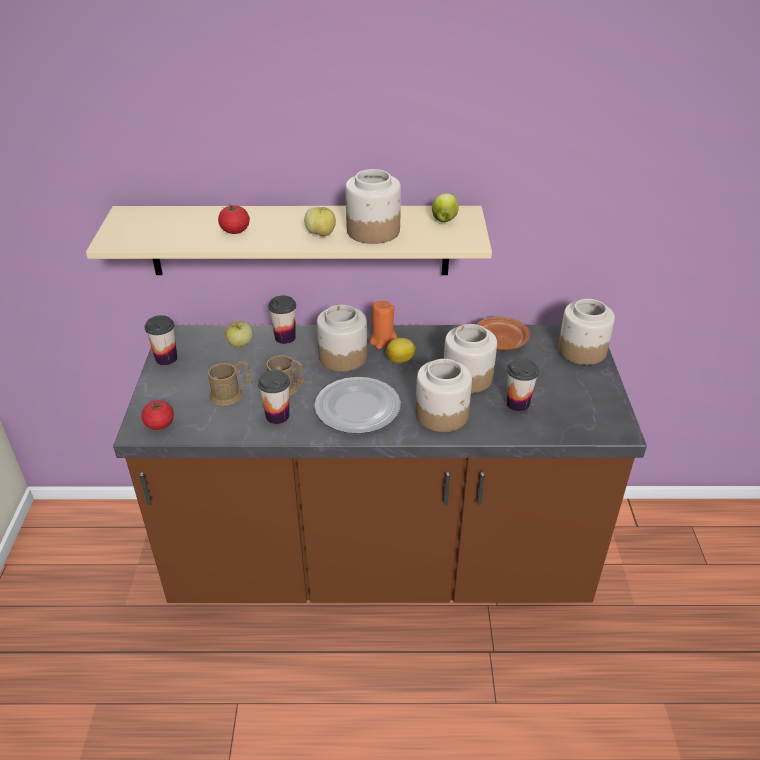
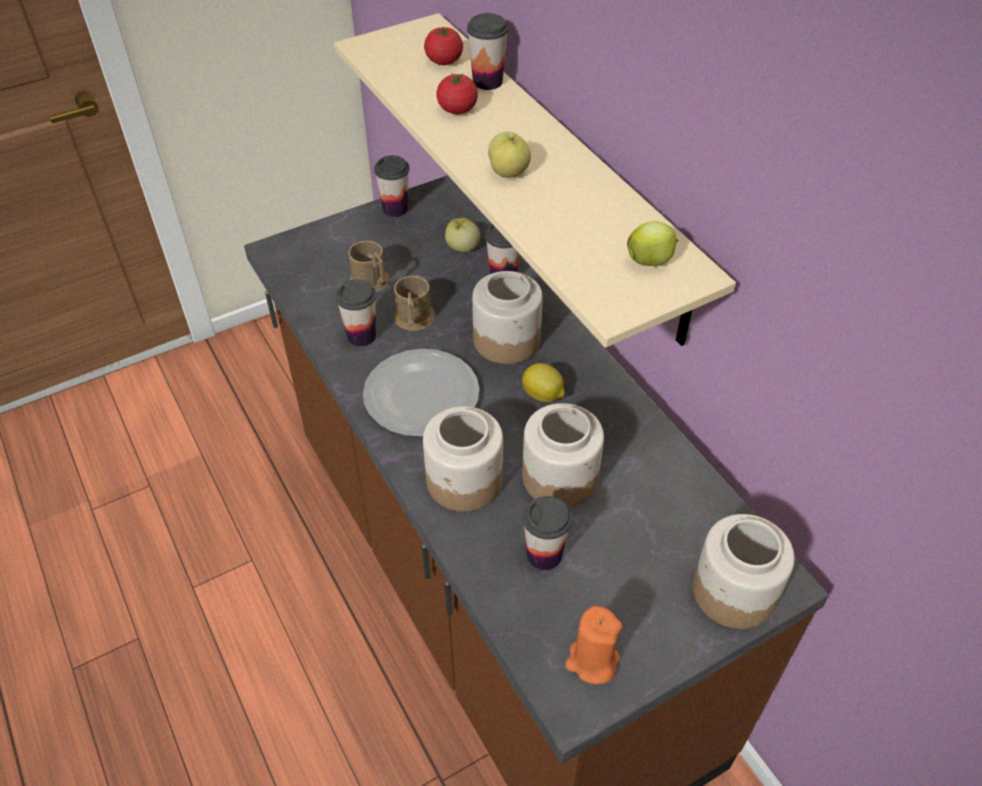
camera: 60 degrees right, 10 degrees up
(159, 424) = (291, 258): tomato -> tomato (444, 61)
(219, 213) = (487, 81): none -> cup
(372, 231) = (555, 210): jar -> none
(382, 341) = (569, 361): orange candle -> orange candle (592, 661)
(499, 342) = (669, 482): brown plate -> none

